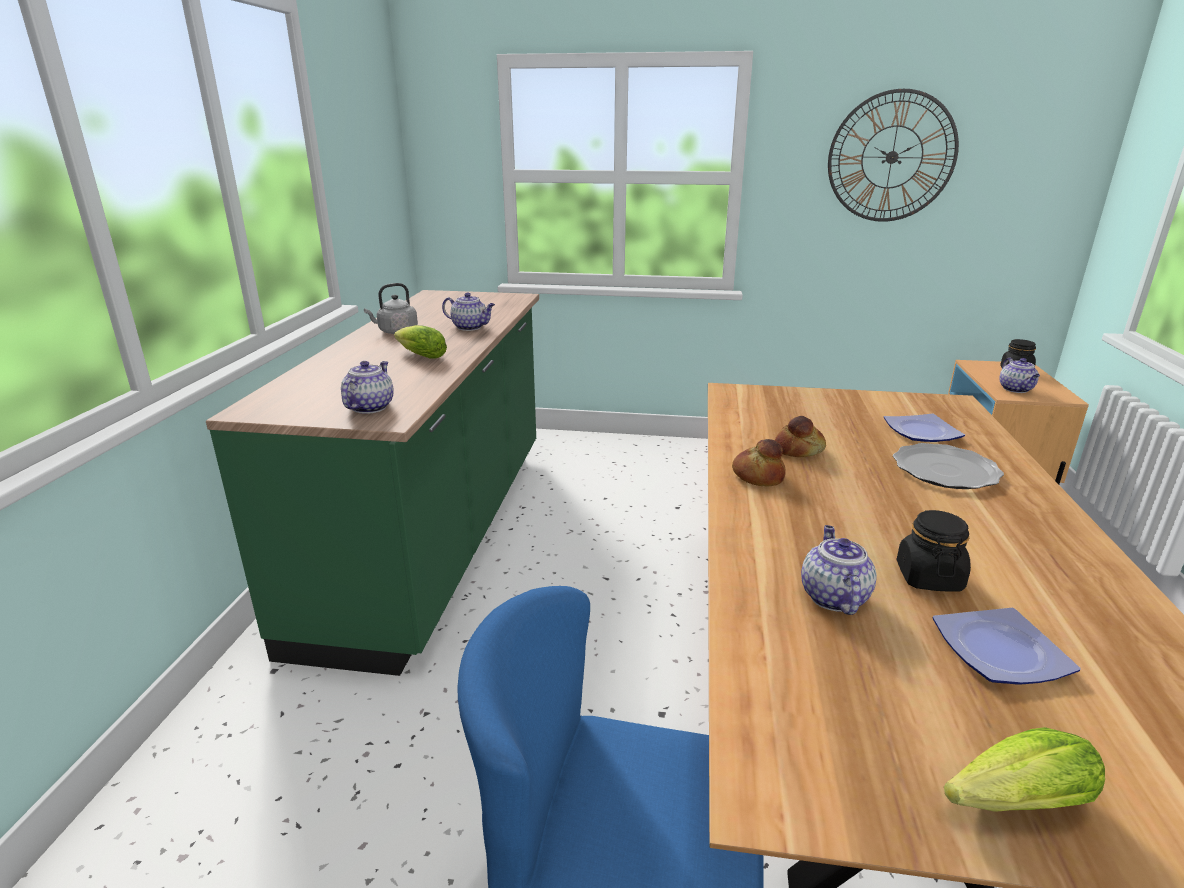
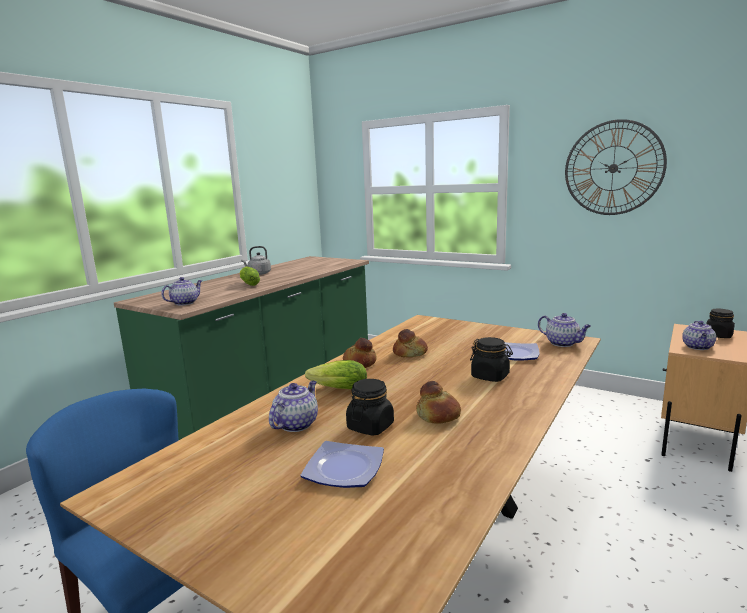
camera: 25 degrees right, 10 degrees down
(470, 327) = (299, 273): teapot -> teapot (563, 343)
(944, 470) = (490, 376): plate -> black jar
(977, 543) = (437, 416): none -> bread
(1009, 804) = (214, 532): lettuce -> lettuce (336, 389)

